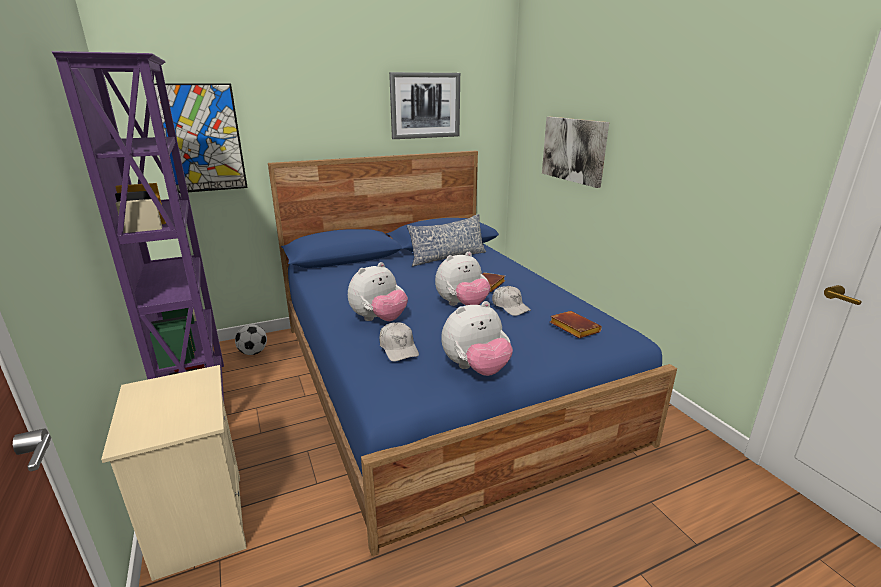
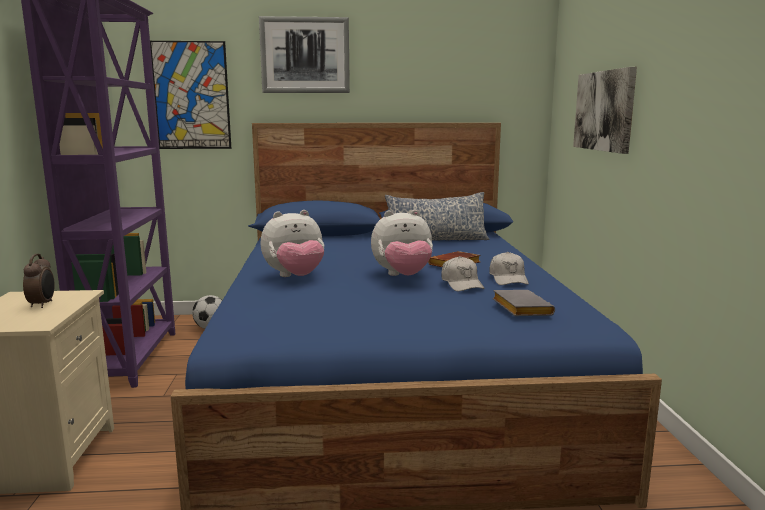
camera: 20 degrees right, 10 degrees down
(179, 396) = (43, 304): none -> alarm clock
(398, 348) = (282, 296): white cap -> white cap (508, 279)
(425, 105) = (437, 68): picture -> picture (305, 55)
(476, 369) = (352, 325): plush toy -> none
(572, 328) = (519, 308): brown book -> grey book

